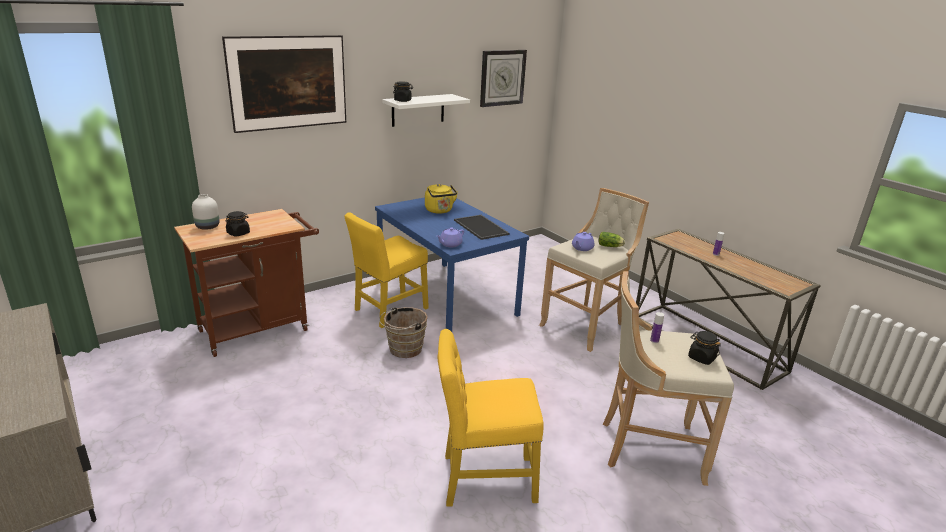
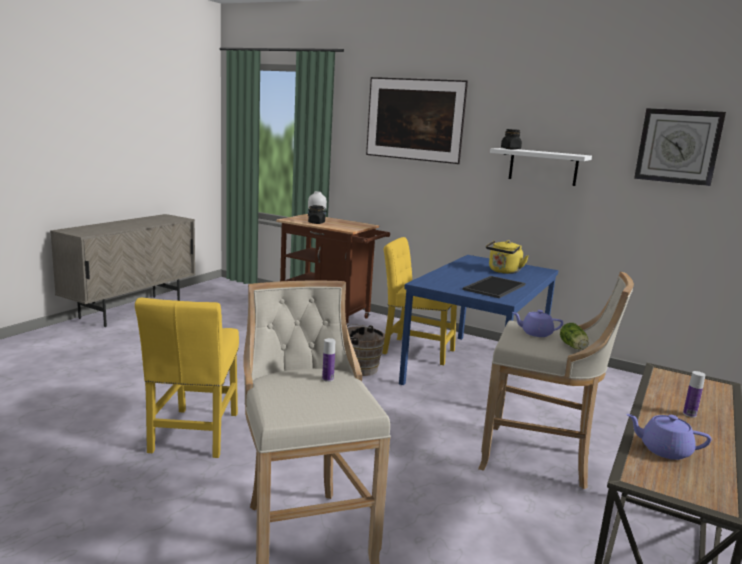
camera: 65 degrees right, 10 degrees down
(450, 244) = (428, 281): purple teapot -> purple teapot (663, 450)
(483, 479) = (194, 435): yellow chair -> yellow chair turned 150 degrees counterclockwise
(701, 358) = (309, 407): black jar -> none

